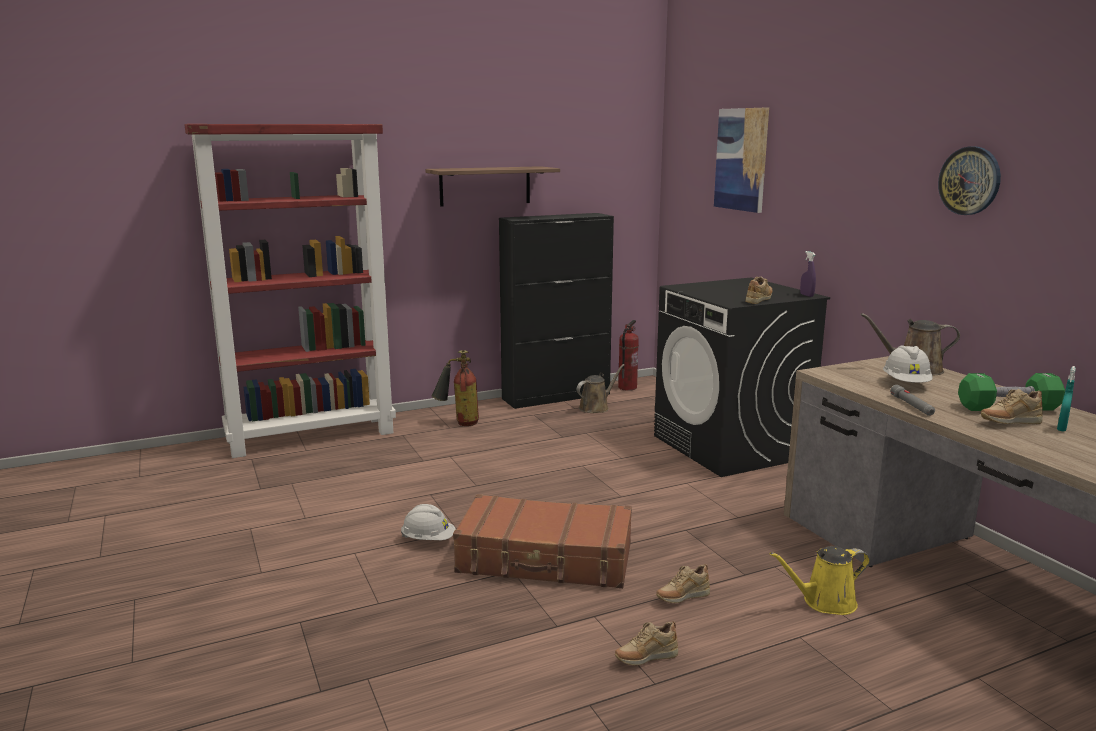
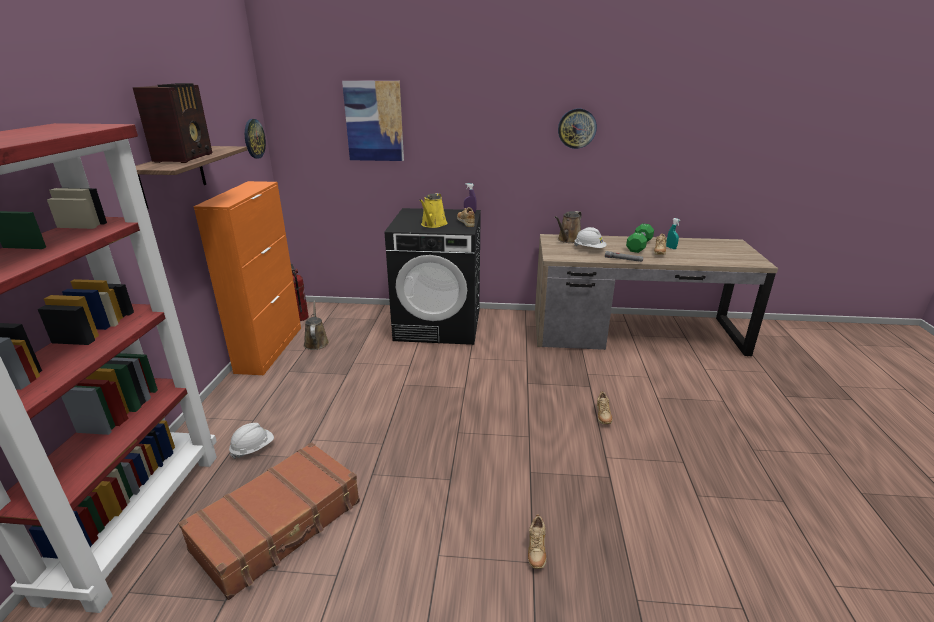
camera: 60 degrees left, 10 degrees up
(428, 540) = (452, 500): white hard hat -> white hard hat (253, 448)
(458, 423) = (250, 412): fire extinguisher -> none
(485, 168) = (185, 157): none -> radio
(545, 559) = (524, 451): brown suitcase -> brown suitcase (279, 526)
(557, 396) = (270, 349): black cabinet -> orange cabinet
(631, 171) = (254, 138): none -> wall clock
(645, 659) = (659, 455): beige shoe -> beige shoe (536, 552)
(825, 602) = (630, 376): yellow watering can -> yellow watering can (433, 224)

